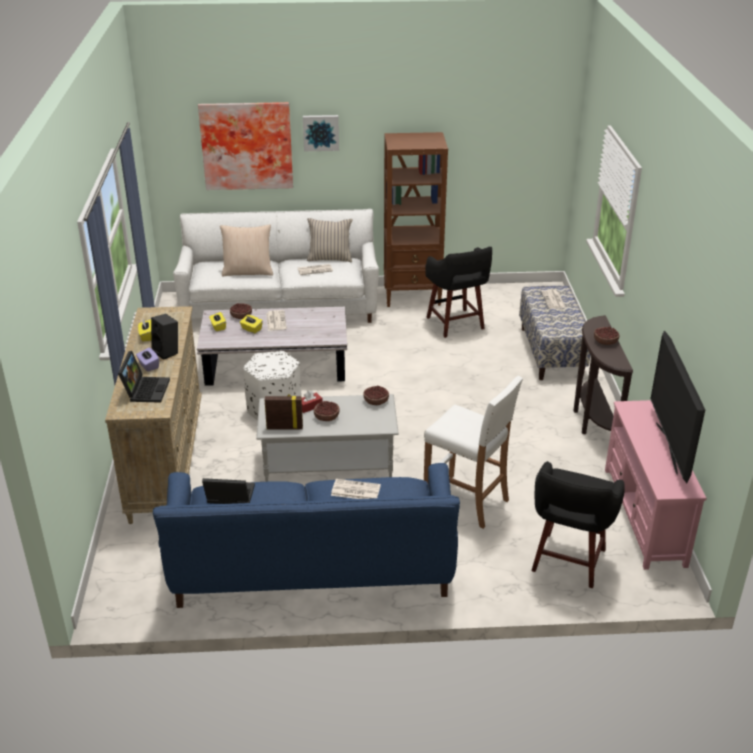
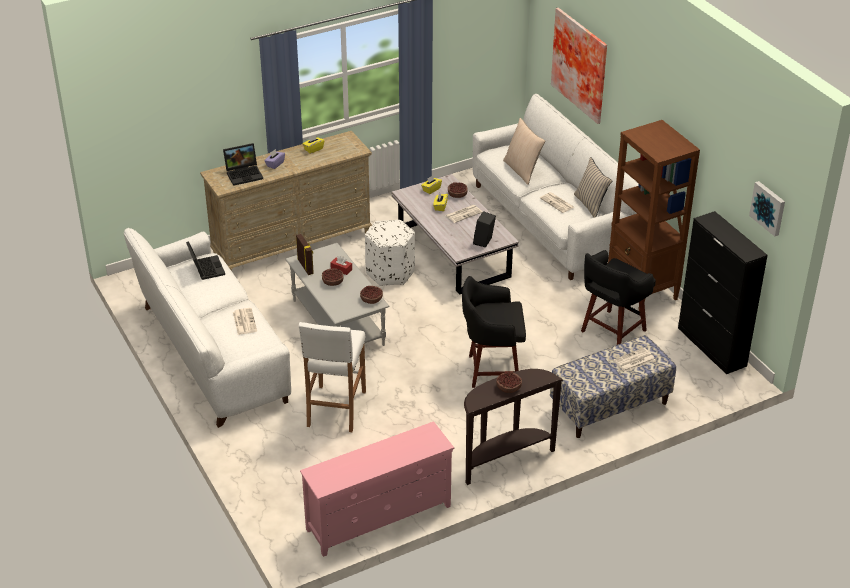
camera: 65 degrees right, 5 degrees up
(167, 352) = (298, 165): black speaker -> black speaker (484, 242)
(312, 569) = (213, 353): blue sofa -> white sofa
(321, 132) = (625, 87): picture -> picture (768, 208)
(505, 290) = (712, 347): none -> black cabinet
(568, 562) = (291, 483): black stool -> black stool (491, 371)
(667, 447) = (379, 465): television -> none

